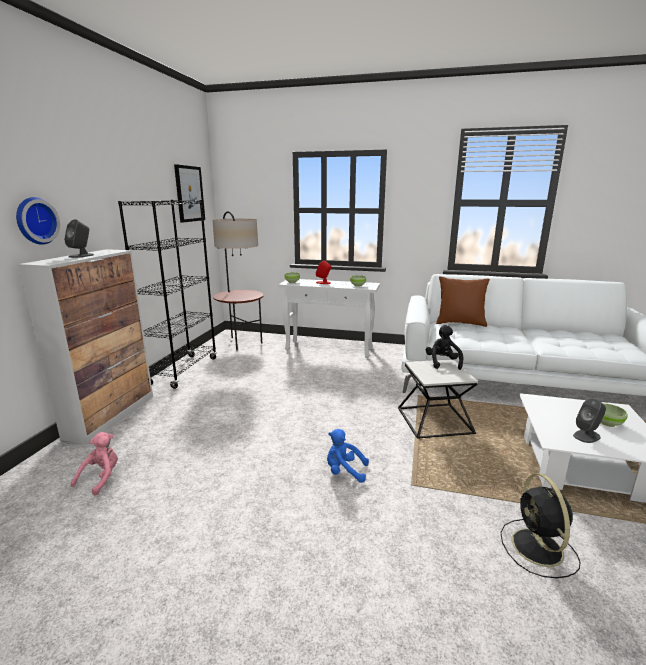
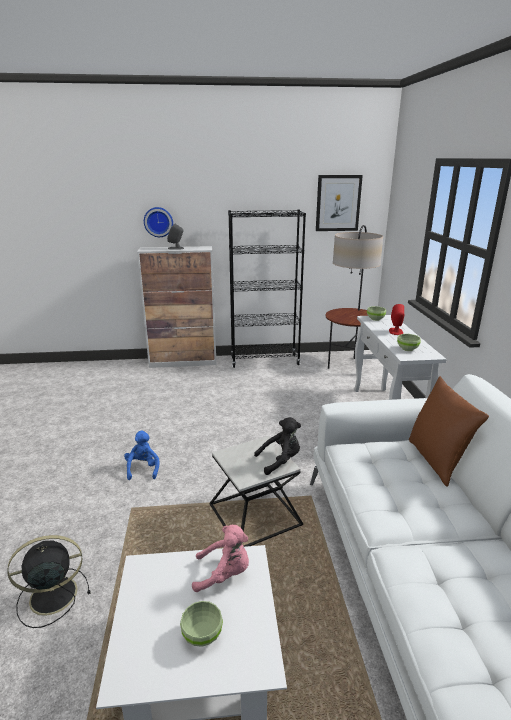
camera: 70 degrees right, 5 degrees up
(101, 478) = (117, 383): pink plush toy -> pink plush toy (224, 574)
(586, 436) = (159, 601): grey speaker -> none

